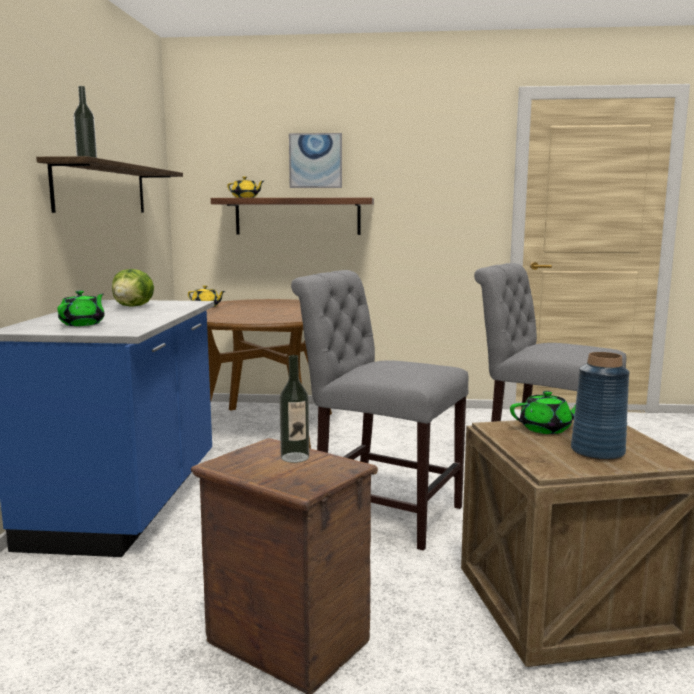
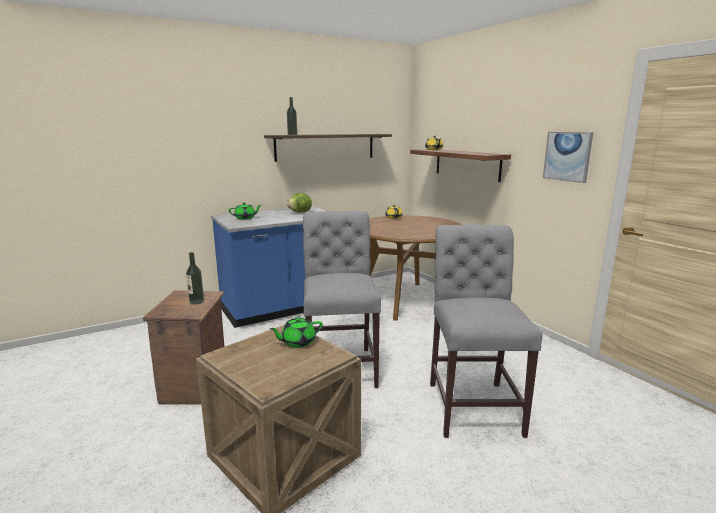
camera: 55 degrees right, 5 degrees up
(315, 161) = (479, 124): picture -> picture (567, 156)
(546, 429) = (297, 342): green teapot -> green teapot turned 105 degrees clockwise
(597, 451) = (264, 363): blue vase -> none

